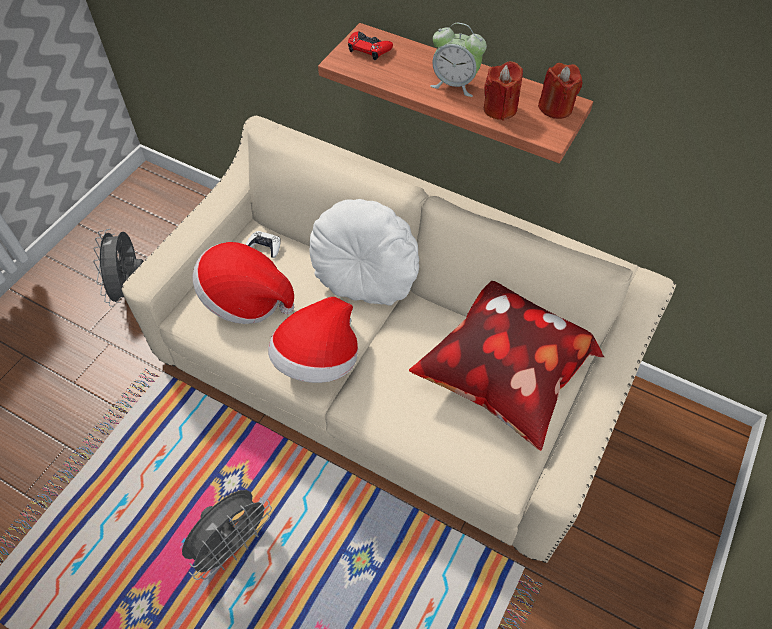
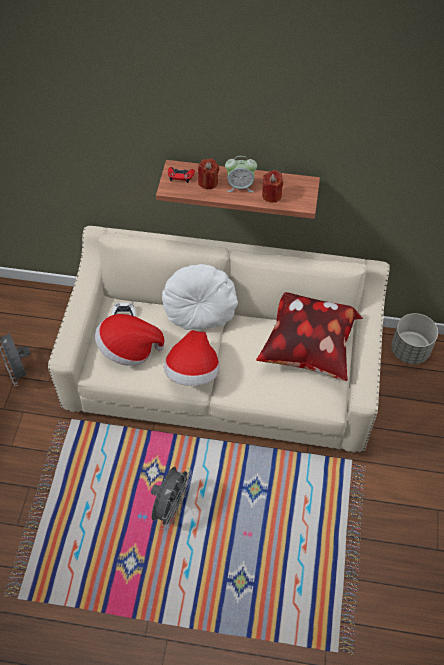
camera: 20 degrees left, 0 degrees up
(555, 108) = (301, 187): red candle -> red candle (208, 182)
(673, 427) = (410, 350): none -> grey planter

